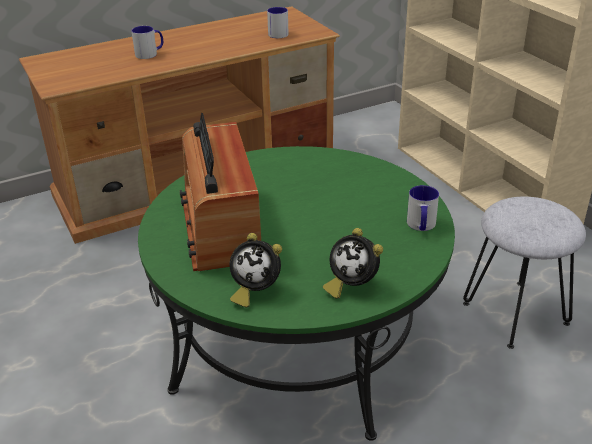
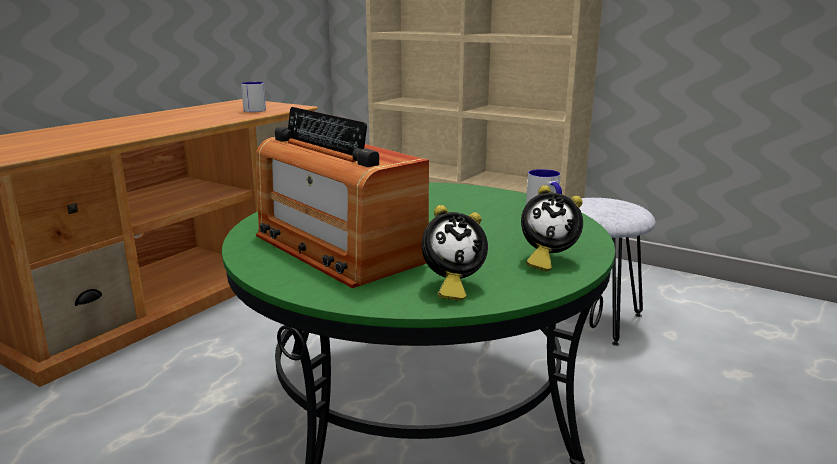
camera: 30 degrees left, 15 degrees down
(150, 54) = (115, 129): mug -> none

